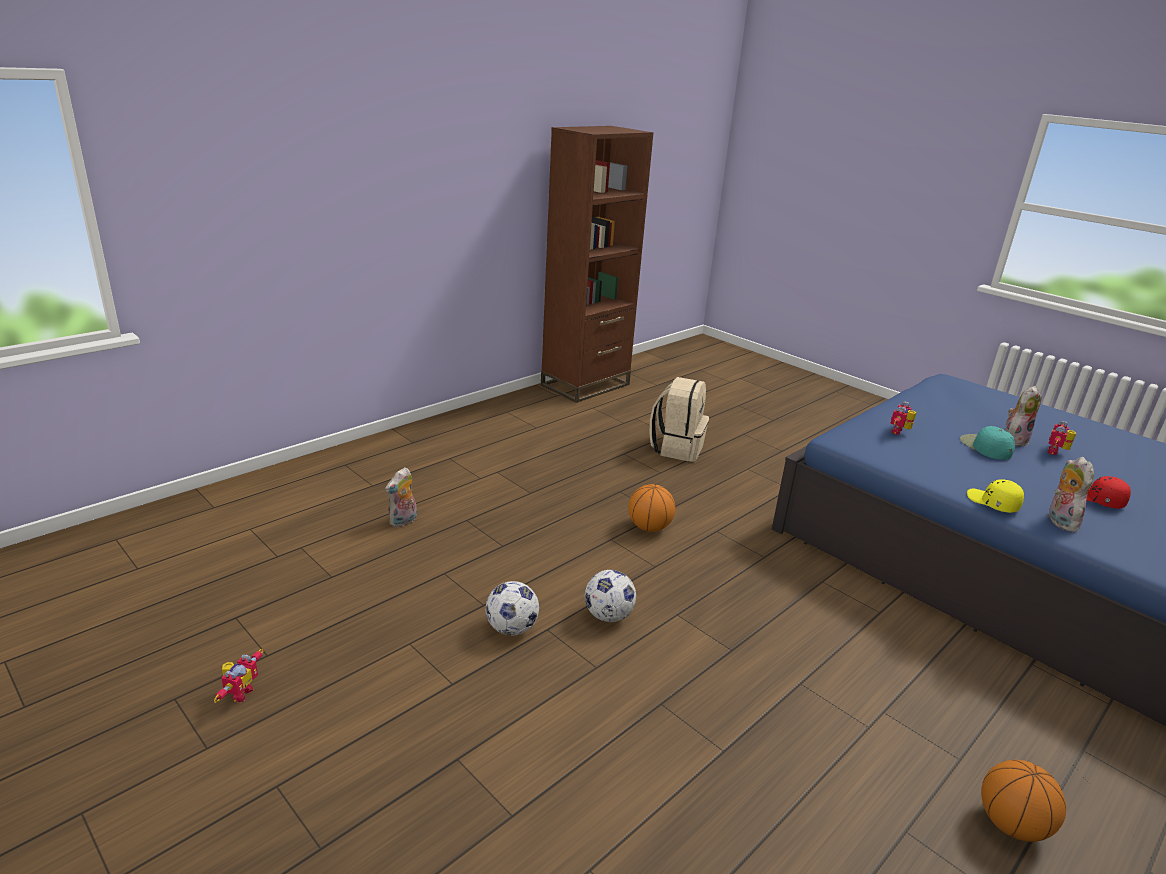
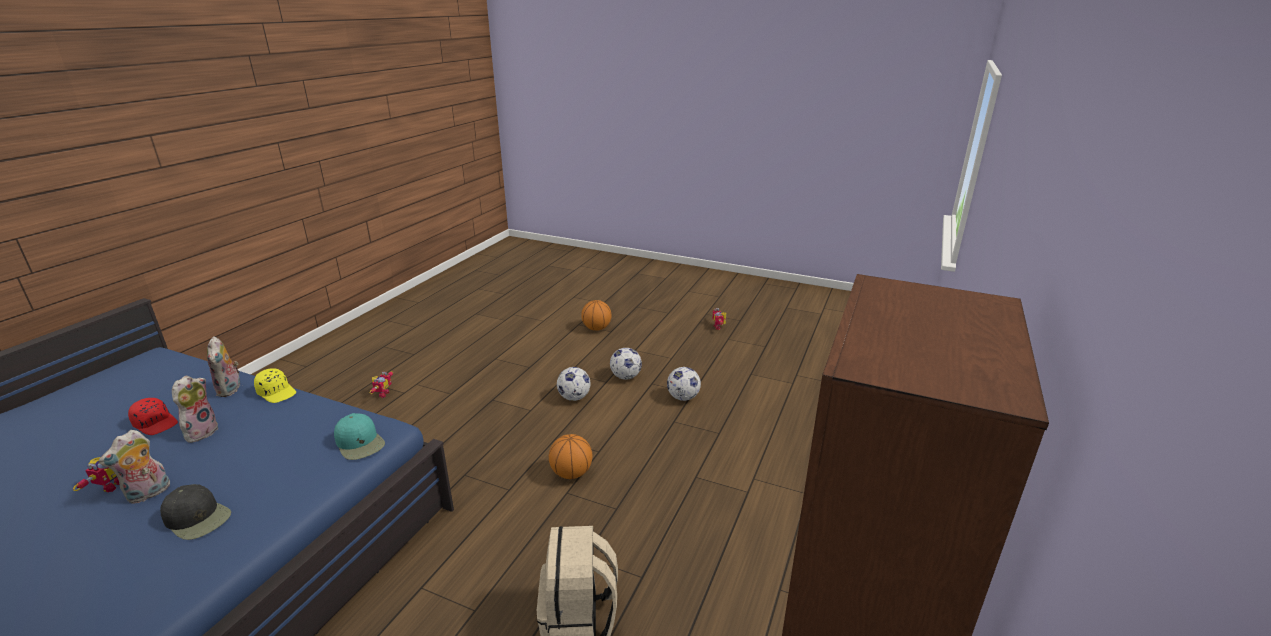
camera: 160 degrees right, 0 degrees up
(403, 522) = (759, 417): plush toy -> plush toy (201, 431)
(462, 571) = (683, 397): none -> football
(900, 432) = (304, 462): toy robot -> toy robot (382, 394)
(953, 418) = (198, 518): none -> black cap
(985, 447) = (207, 469): turquoise cap -> turquoise cap (360, 443)
(1011, 824) = (361, 366): basketball -> basketball (596, 328)

